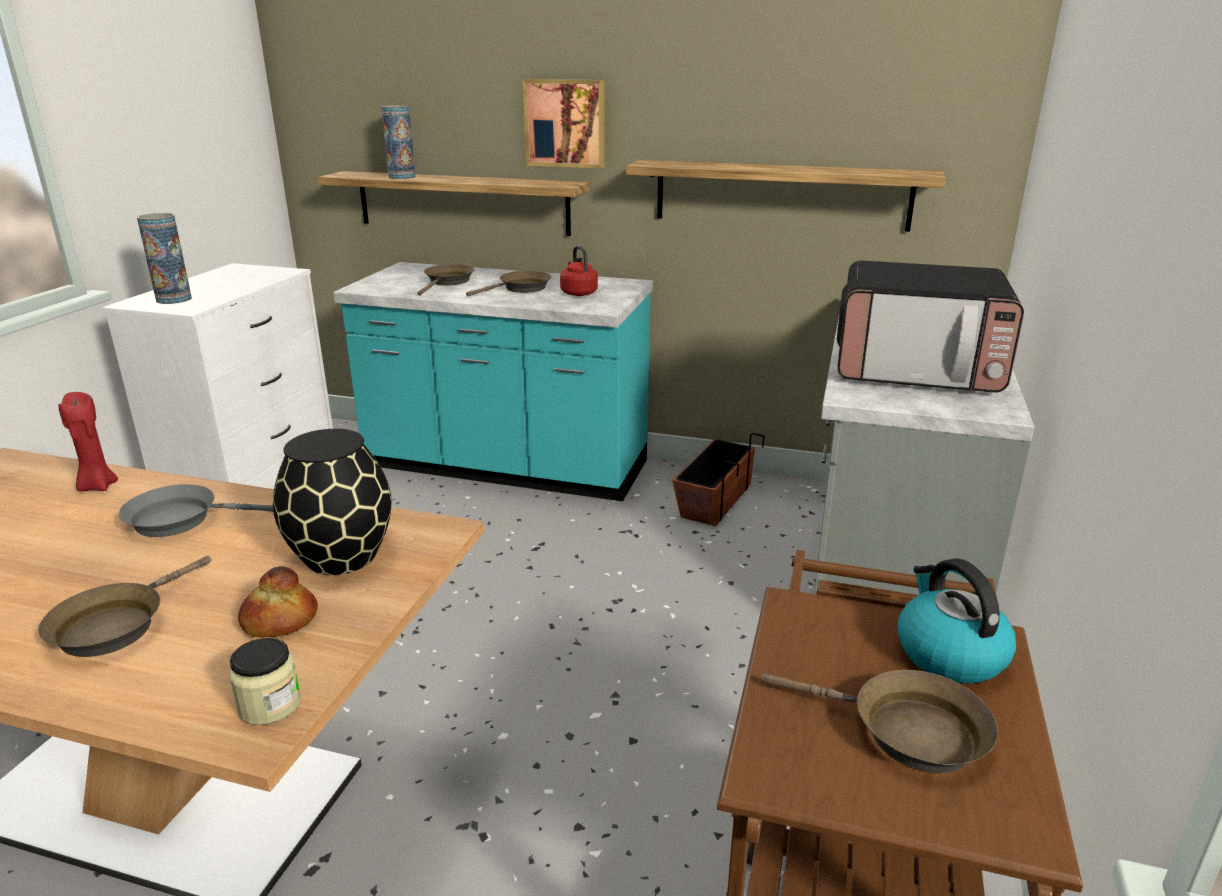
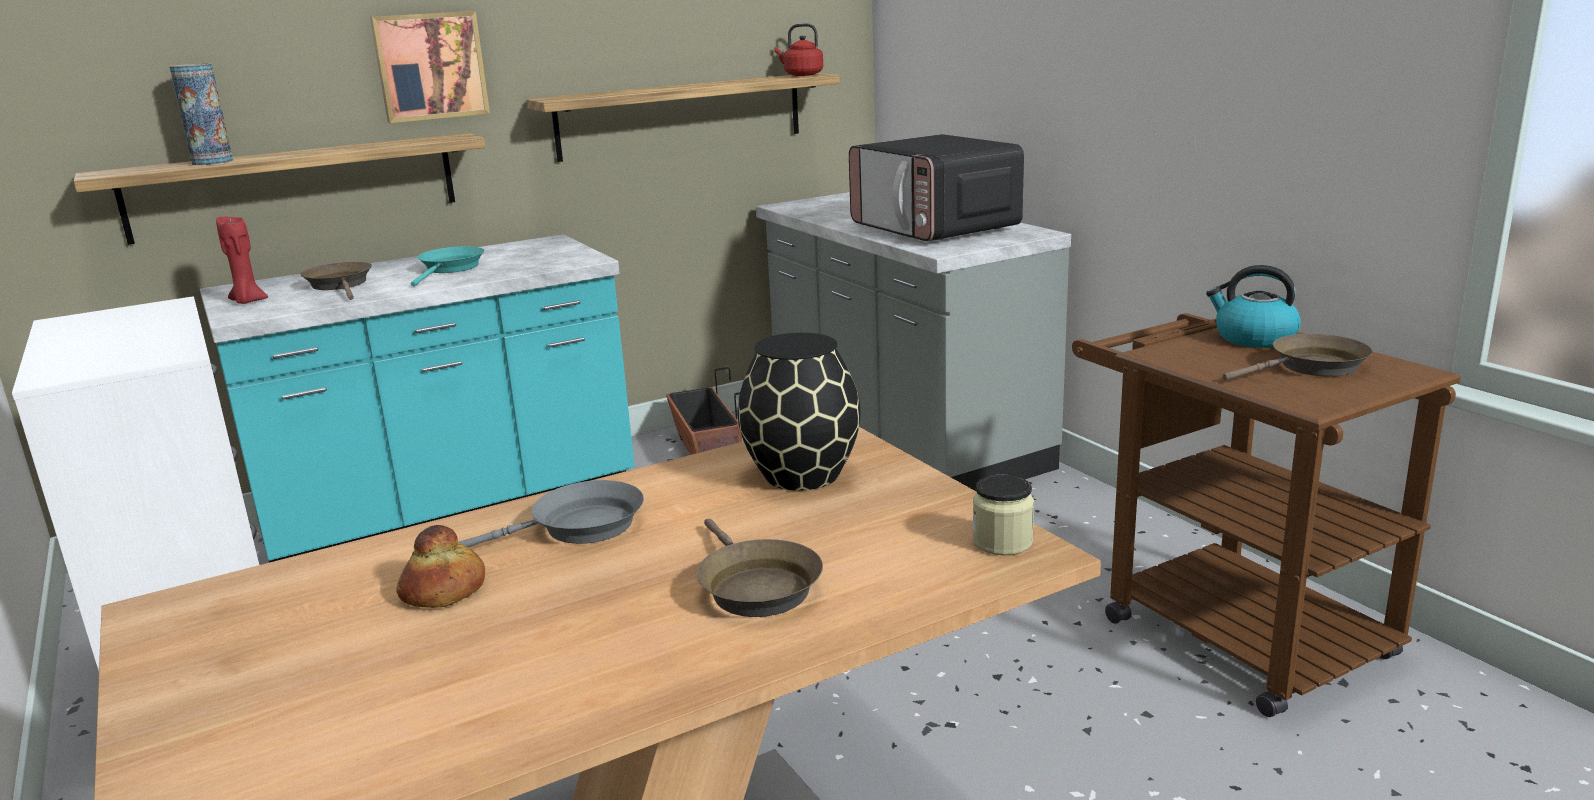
camera: 45 degrees left, 5 degrees down
(97, 486) = (389, 559): red candle -> red candle (247, 302)
(174, 299) = (107, 358): vase -> none
(181, 519) = (579, 528): grey frying pan -> grey frying pan turned 150 degrees counterclockwise
(279, 621) = (873, 517): bread -> bread (445, 591)
(521, 288) = (450, 269): brown frying pan -> turquoise frying pan
(578, 293) = (523, 257): red kettle -> red kettle (801, 75)
(917, 369) = (935, 228): microwave -> microwave turned 90 degrees clockwise

